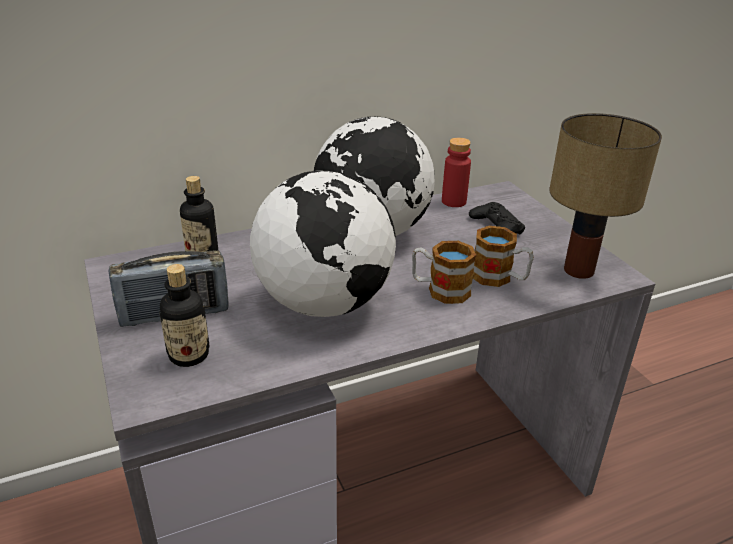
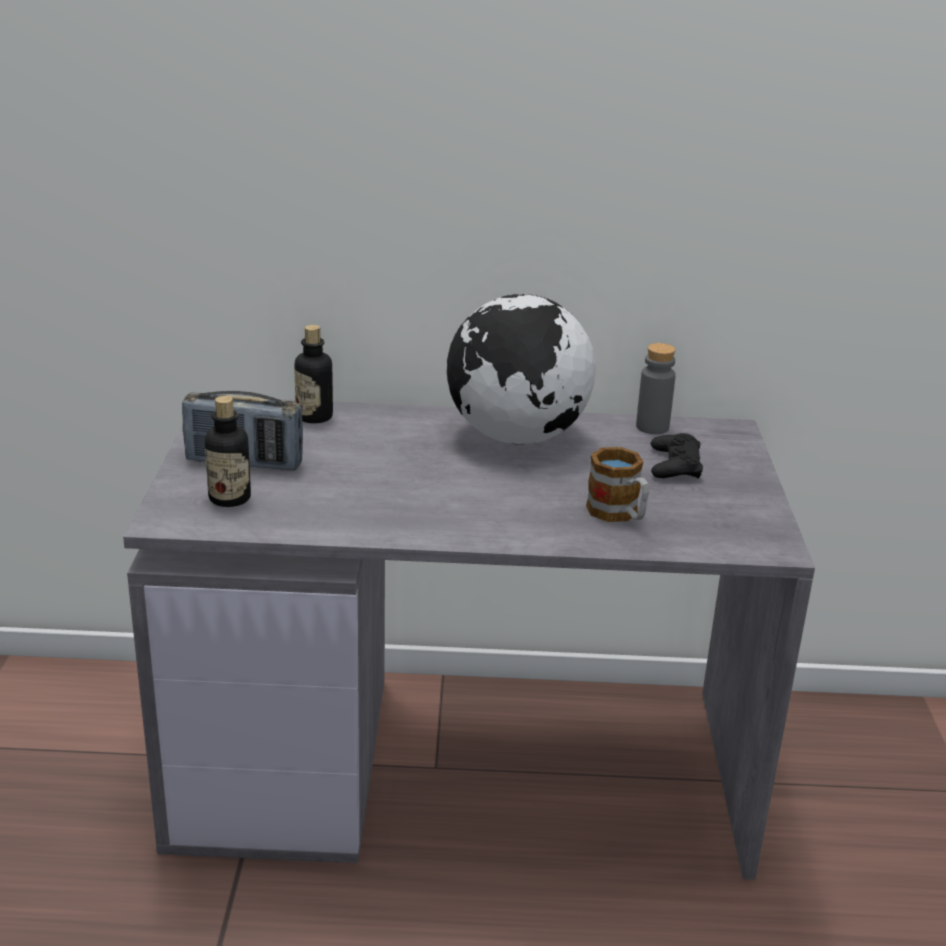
camera: 25 degrees right, 5 degrees down
(324, 303) = (398, 489): globe -> none
(440, 290) = (536, 508): mug -> none
(453, 201) = (652, 427): red bottle -> grey bottle
(577, 270) = (726, 530): table lamp -> none

